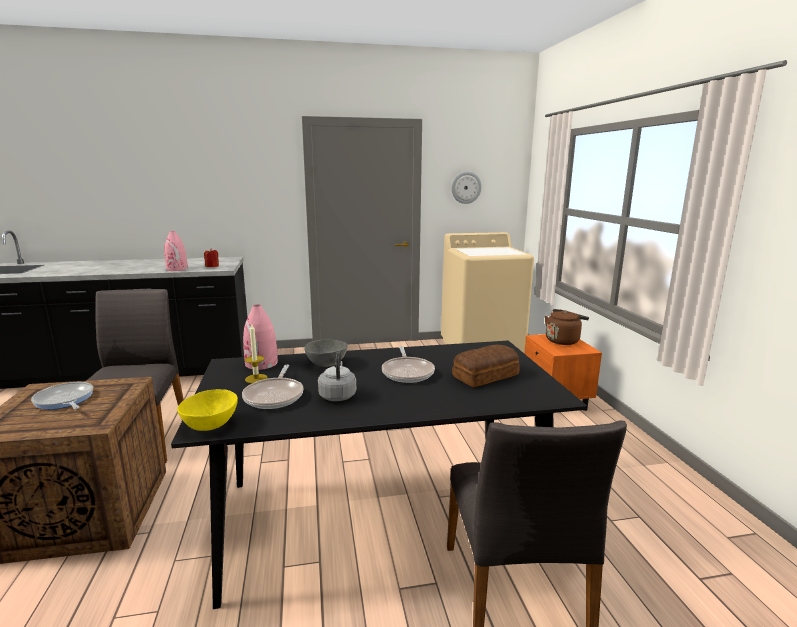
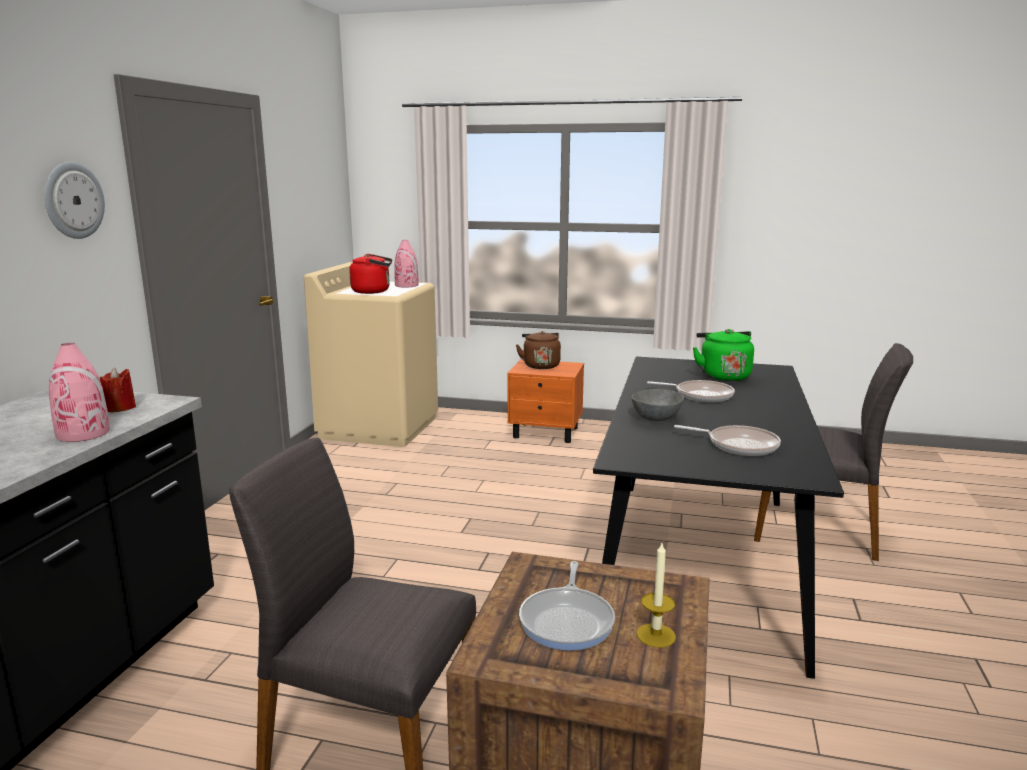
camera: 65 degrees left, 0 degrees up
(64, 400) = (568, 621): frying pan -> frying pan turned 60 degrees counterclockwise
(212, 425) = (804, 473): yellow bowl -> none
(256, 378) = (683, 449): candle -> candle (656, 635)
(261, 364) = (634, 444): pink vase -> pink vase (407, 285)
(337, 395) = (746, 423): grey kettle -> none
(466, 187) = (306, 202): wall clock -> wall clock (73, 200)
(473, 251) = (373, 291): none -> red kettle
(487, 375) = (723, 376): bread -> green kettle

